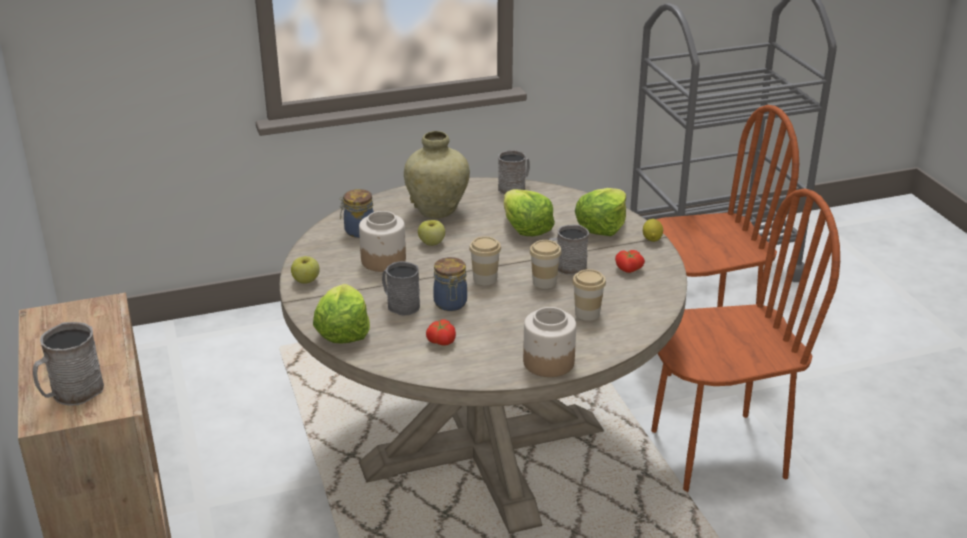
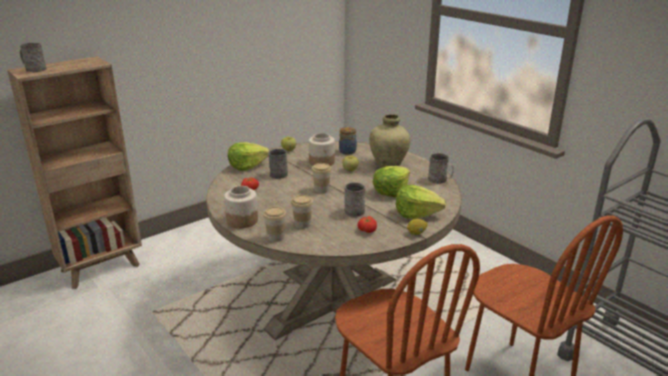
camera: 70 degrees right, 5 degrees down
(450, 304) = (288, 185): jar -> none
(544, 282) = (330, 206): cup -> cup (275, 237)

